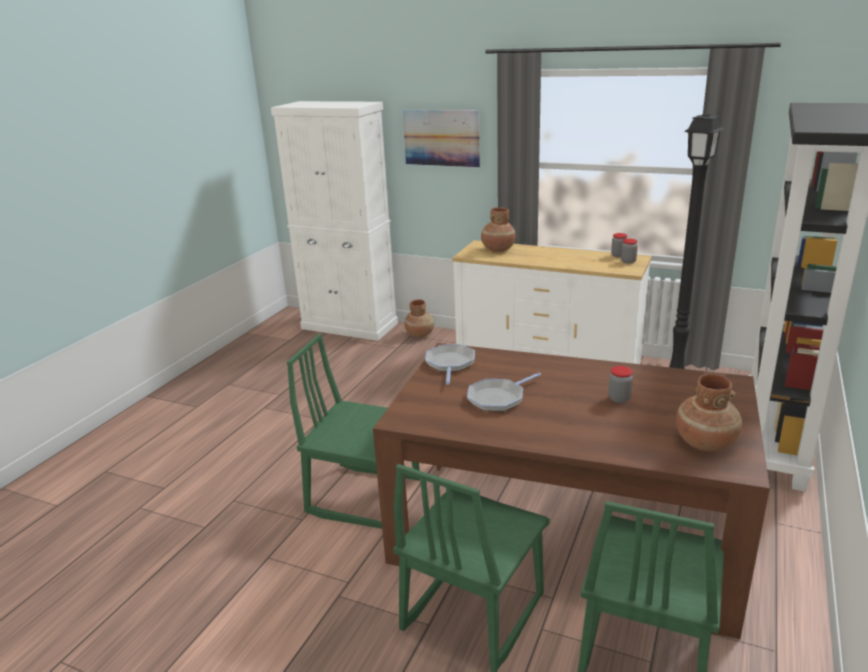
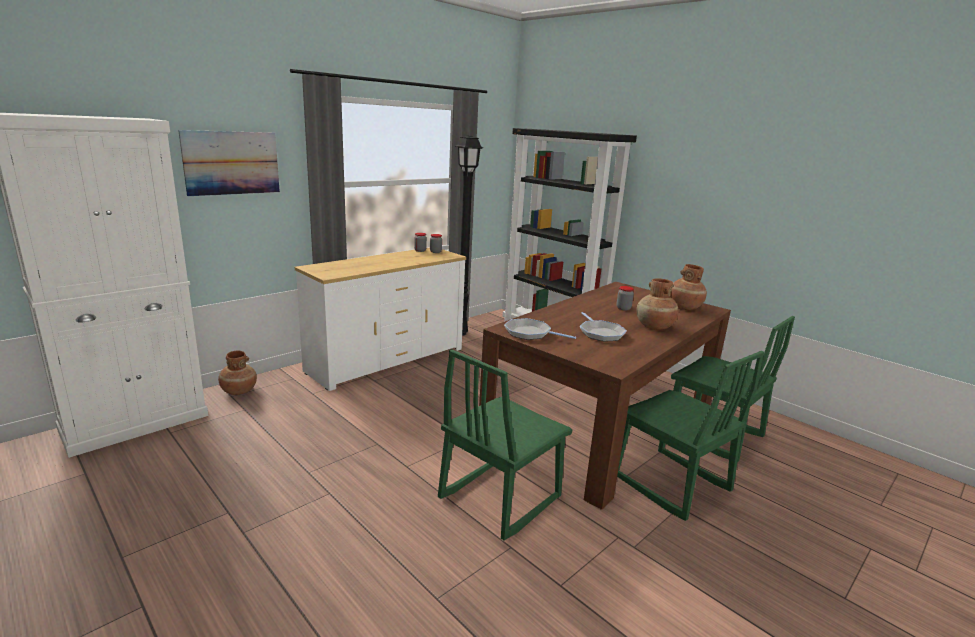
camera: 70 degrees left, 5 degrees down
(497, 249) = (337, 266): brown vase -> brown vase (654, 327)

